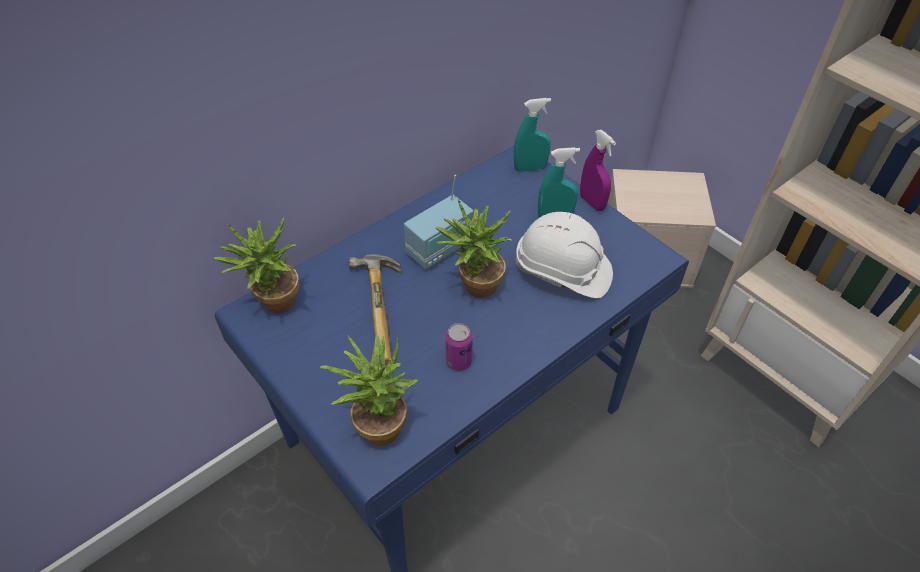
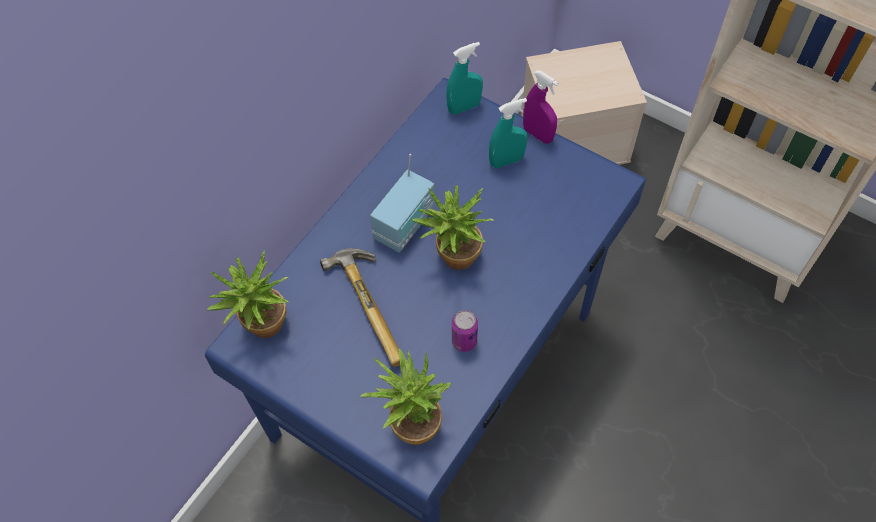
camera: 15 degrees left, 10 degrees up
(563, 271) = (532, 220): white hard hat -> none

